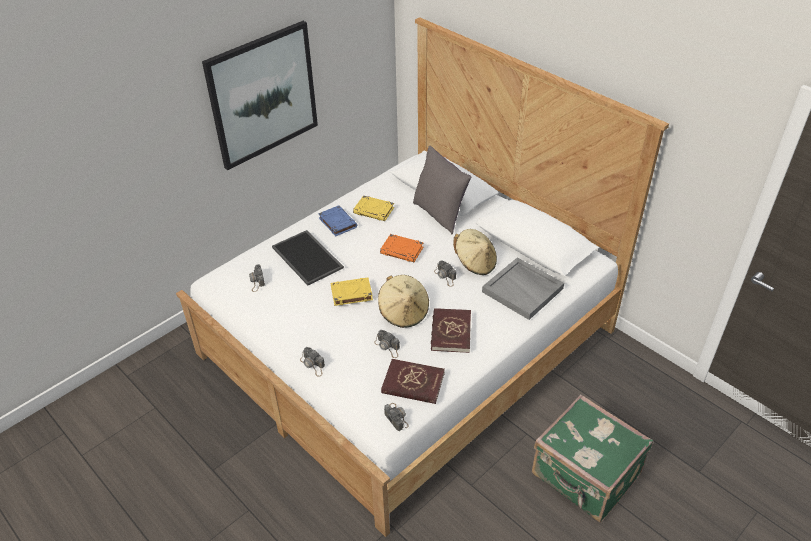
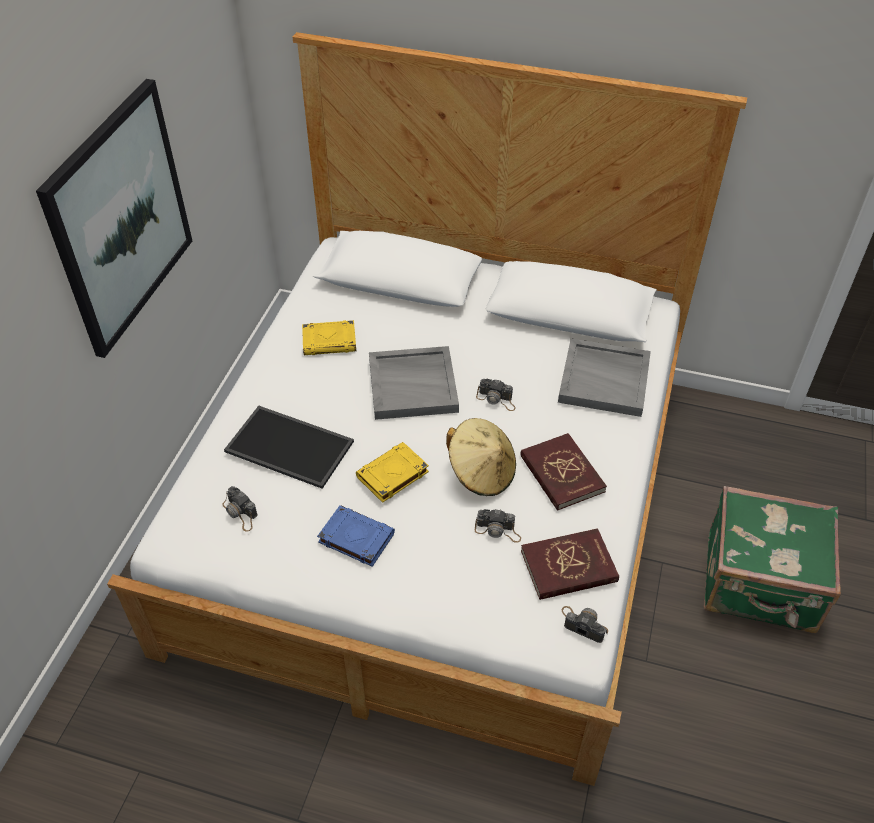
camera: 30 degrees left, 5 degrees up
(313, 365) = (417, 603): camera -> none
(337, 222) = (291, 378): blue book -> blue book (355, 538)
(402, 251) = (413, 385): orange book -> grey tray
(439, 214) = (422, 314): grey pillow -> none
(475, 263) = (519, 366): beige hat -> none

